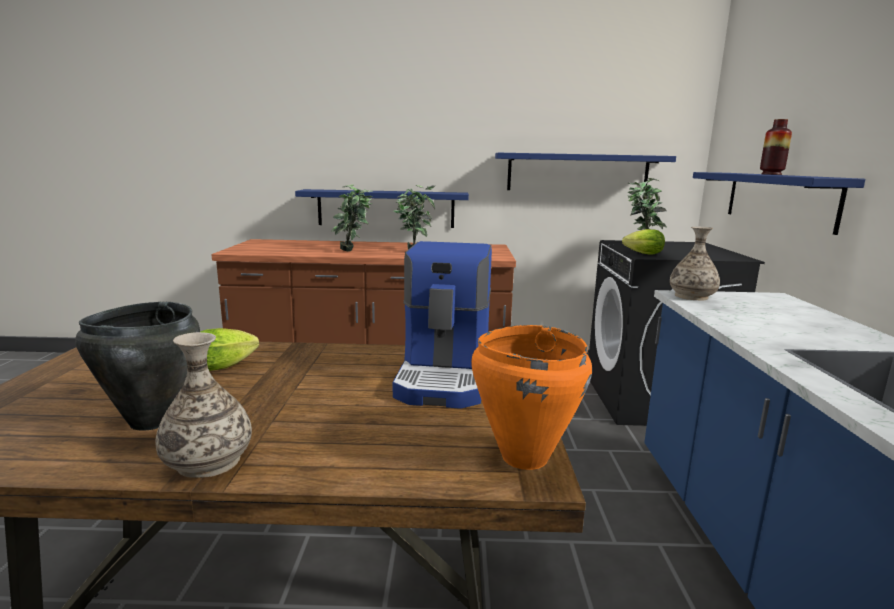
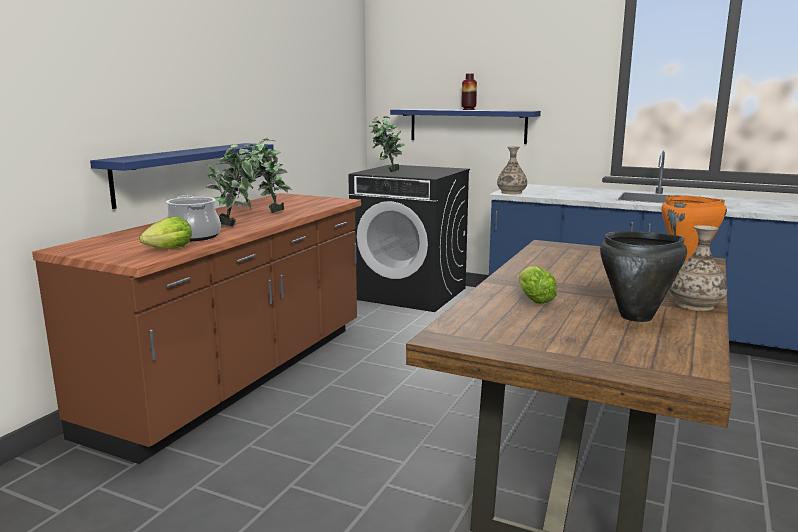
camera: 65 degrees left, 0 degrees up
(305, 250) = (194, 236): none -> cooking pot
(446, 375) = (577, 257): coffee machine -> none
(577, 173) = (310, 115): blue shelf -> none
(641, 254) = (420, 176): lettuce -> lettuce (167, 250)

